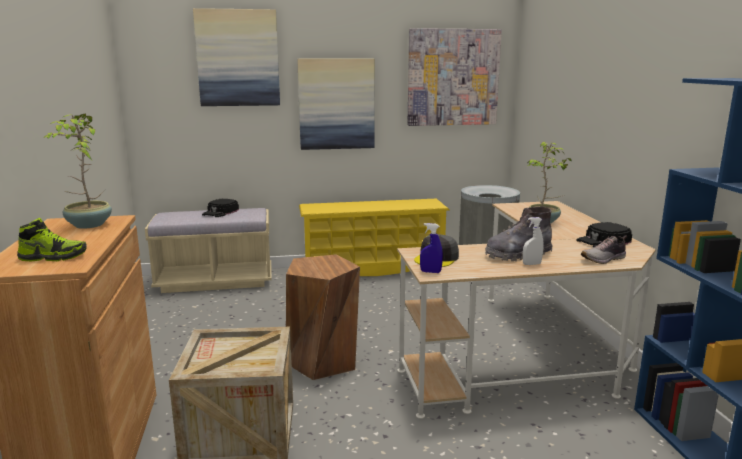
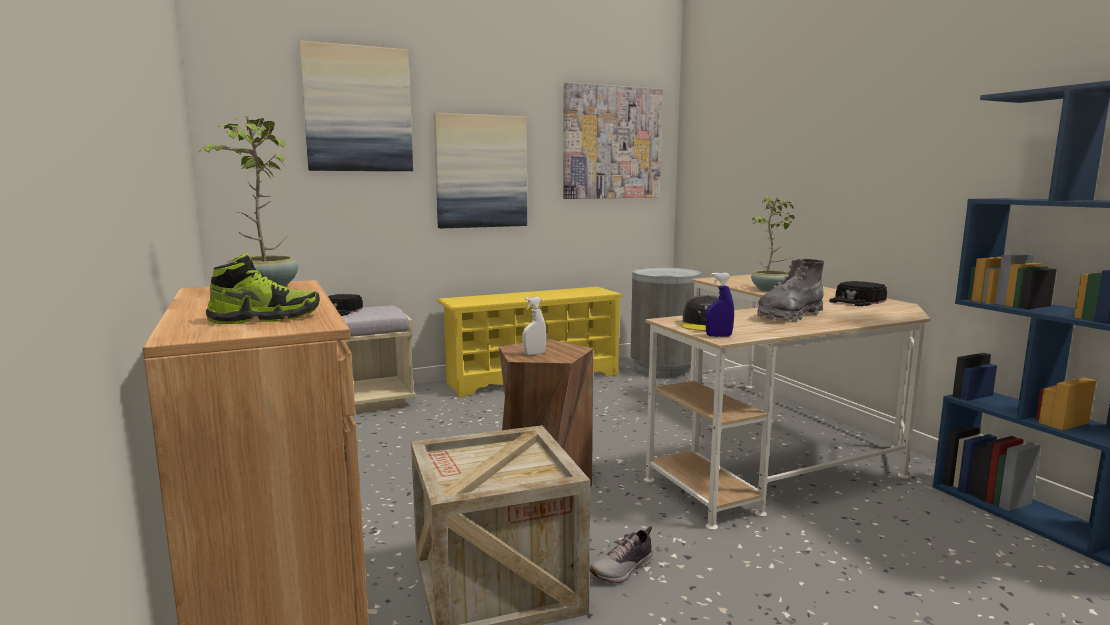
camera: 15 degrees left, 5 degrees down
(531, 264) = (817, 322): white spray bottle -> white spray bottle (534, 354)
(604, 259) = (884, 314): shoe -> shoe (623, 569)

